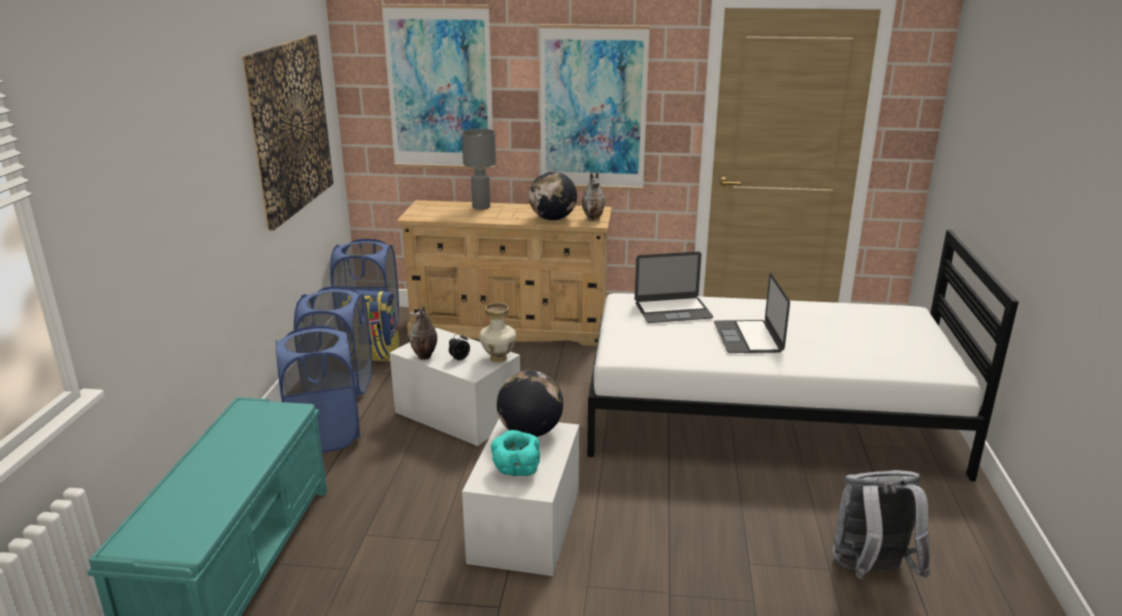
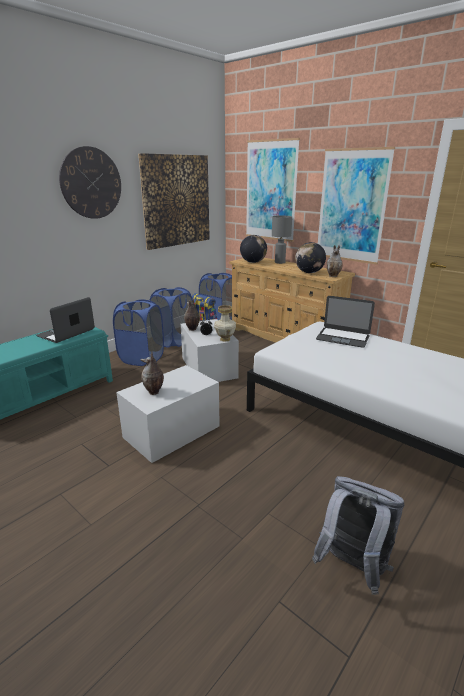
camera: 35 degrees right, 0 degrees up
(196, 130) = (91, 183): none -> wall clock
(516, 470) = (154, 392): turquoise bowl -> vase
(530, 432) = (188, 377): globe -> globe (253, 262)
(748, 337) = (373, 364): laptop -> laptop (66, 333)

